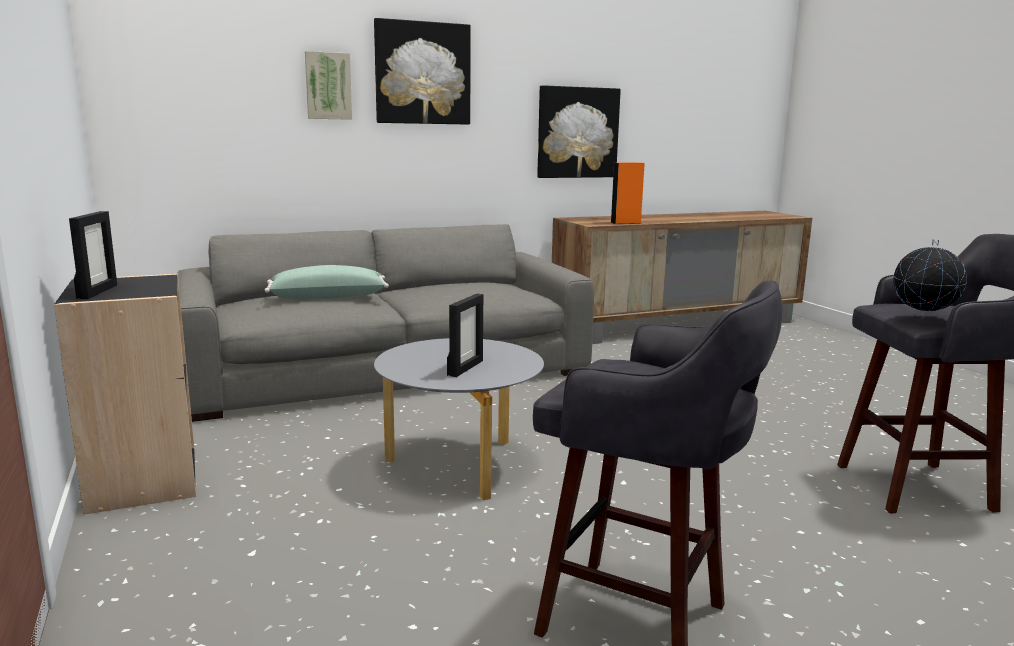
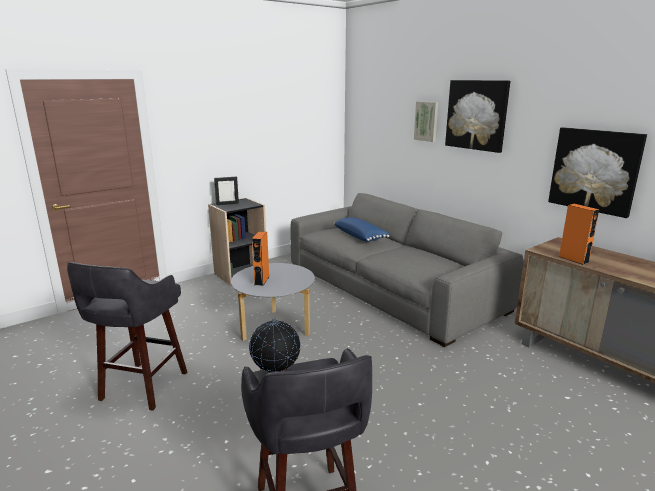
camera: 75 degrees right, 5 degrees up
(328, 297) = (360, 236): green pillow -> blue pillow
(465, 368) = (261, 280): picture frame -> orange speaker

